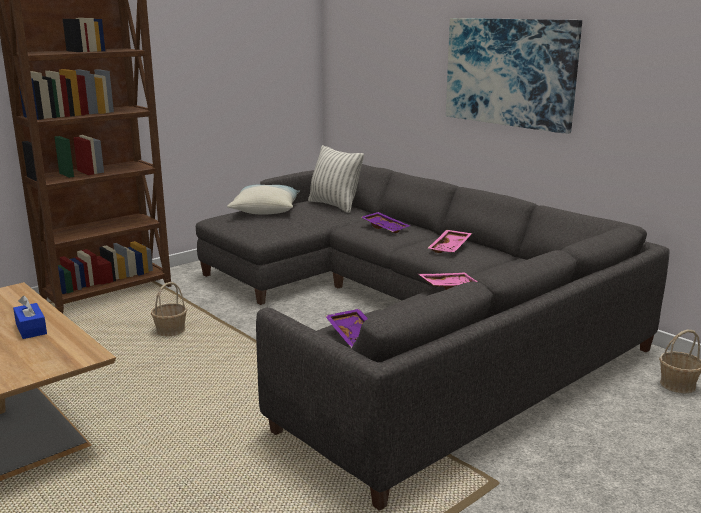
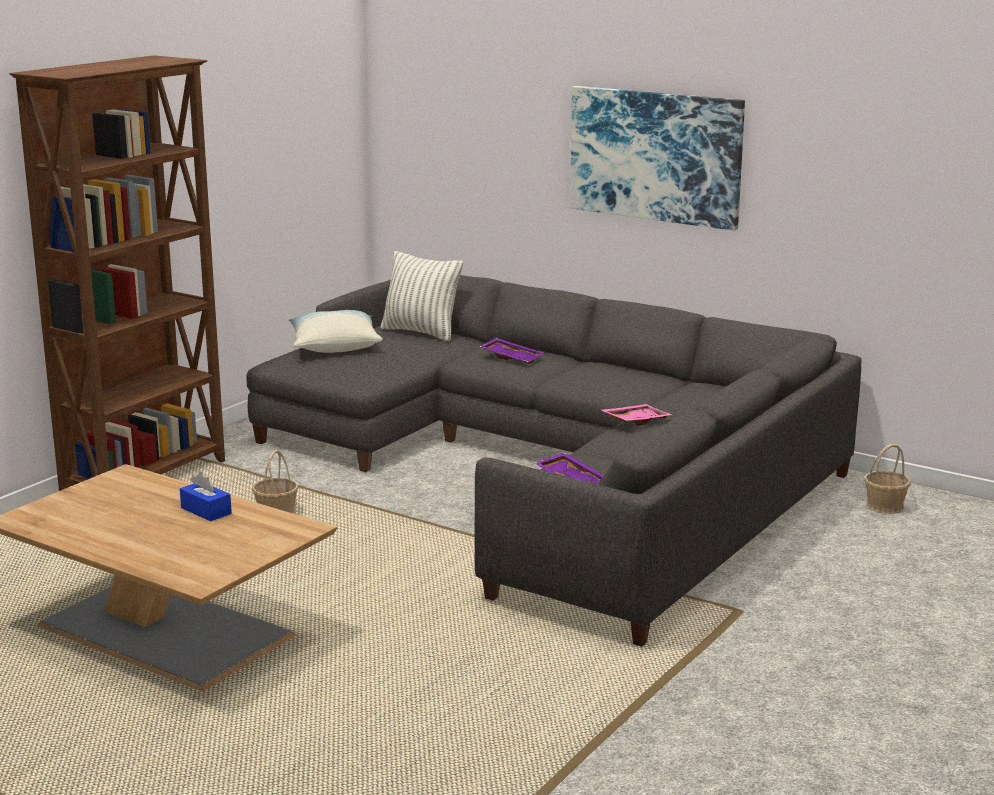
camera: 15 degrees left, 0 degrees up
(450, 248) = (609, 376): pink tray -> none

